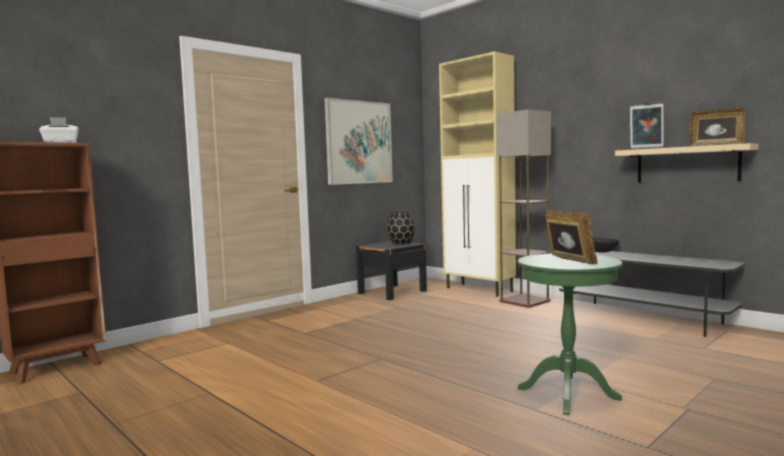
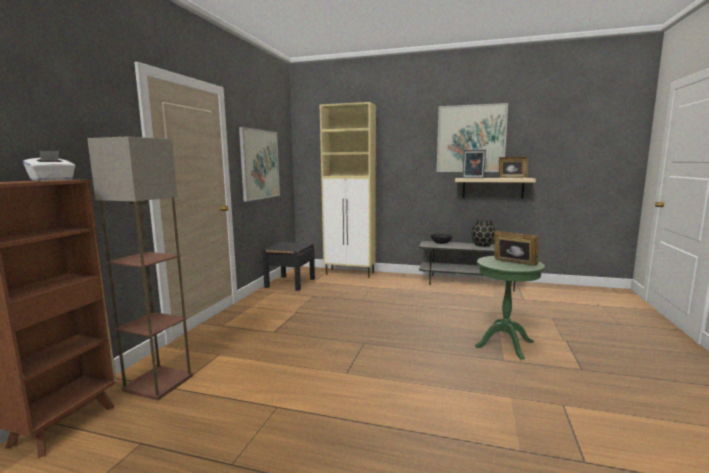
camera: 30 degrees left, 5 degrees up
(401, 243) = (294, 244): black vase -> black vase (482, 245)
(525, 301) = (392, 279): floor lamp -> floor lamp (159, 382)
(648, 88) = (471, 139): none -> picture

